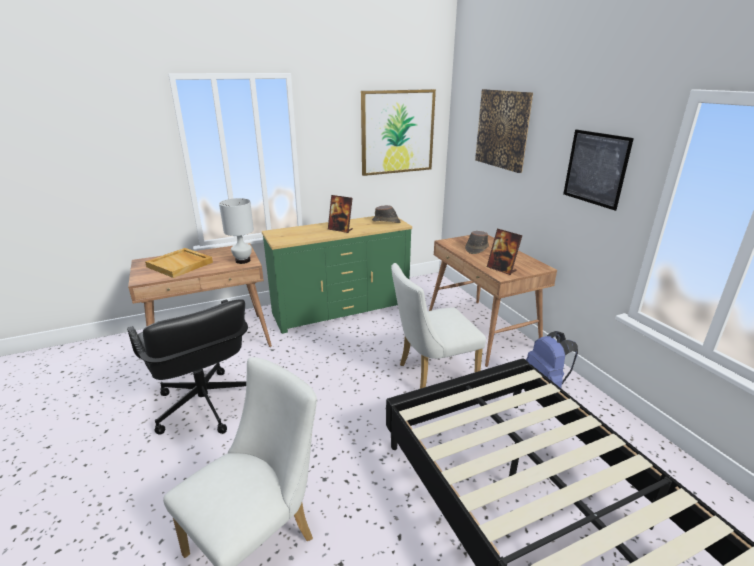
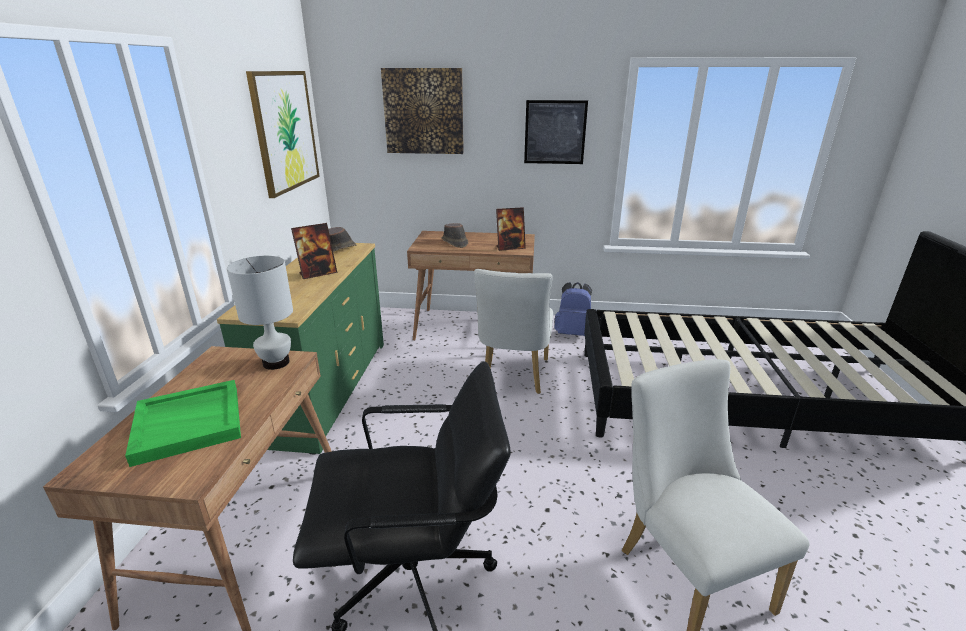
camera: 60 degrees left, 0 degrees up
(180, 264) = (190, 423): beige tray -> green tray

